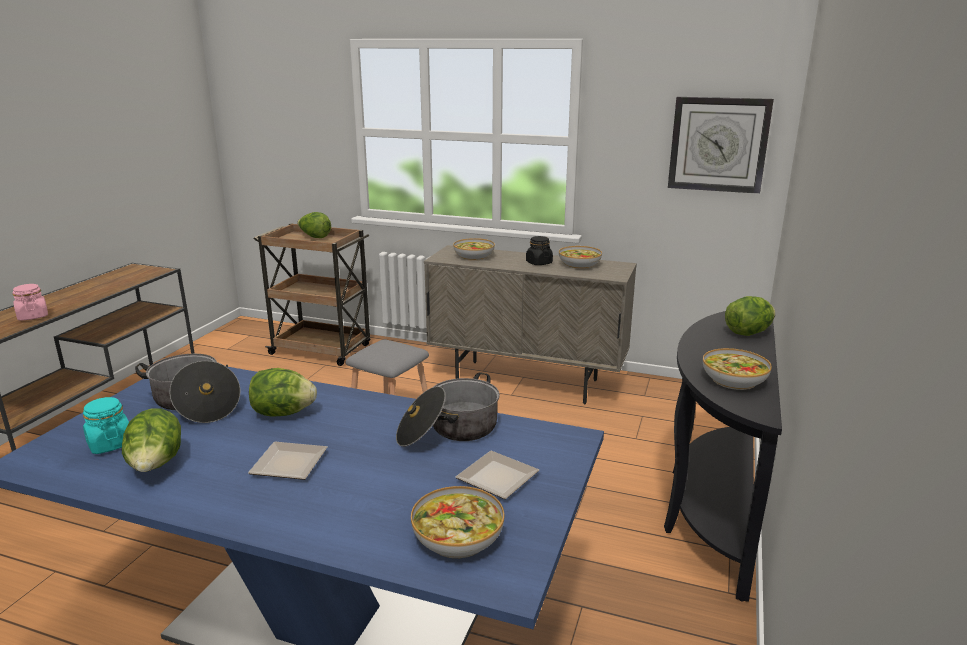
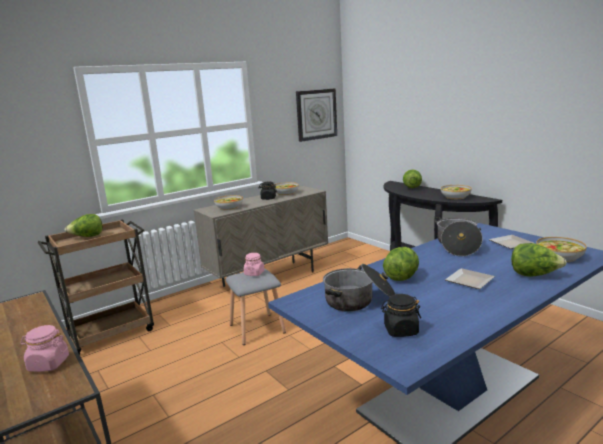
camera: 55 degrees left, 5 degrees down
(110, 444) = (401, 330): turquoise jar -> black jar
(156, 466) = (447, 316): lettuce -> lettuce (534, 275)
(395, 349) = (254, 273): none -> pink jar

